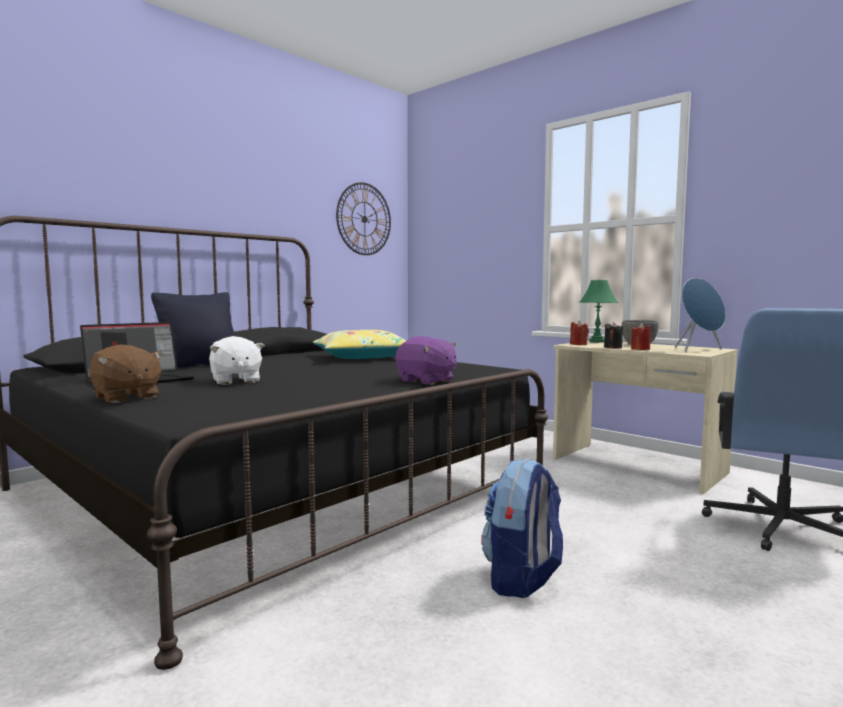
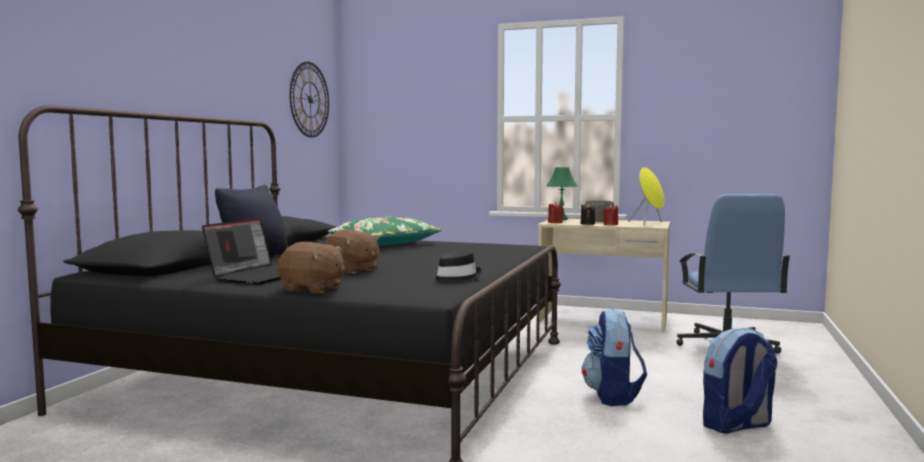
camera: 25 degrees left, 0 degrees up
(235, 381) = (352, 270): white plush toy -> brown plush toy
(296, 399) = (455, 278): none -> black hat
(362, 357) = (384, 243): yellow pillow -> green pillow
(426, 381) = (504, 259): purple plush toy -> none
(657, 680) = (736, 425): none -> backpack
(698, 350) = (648, 223): blue speaker -> yellow speaker

